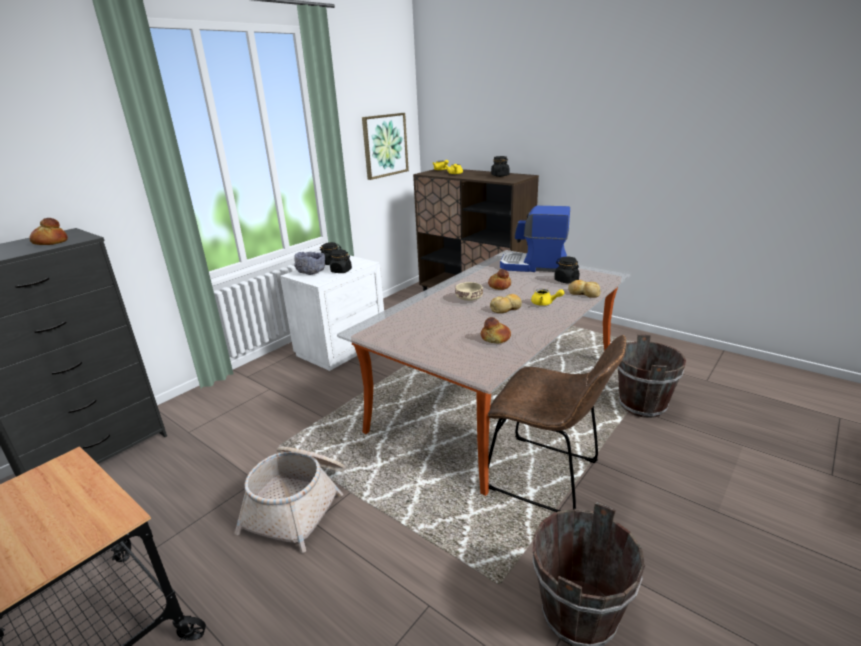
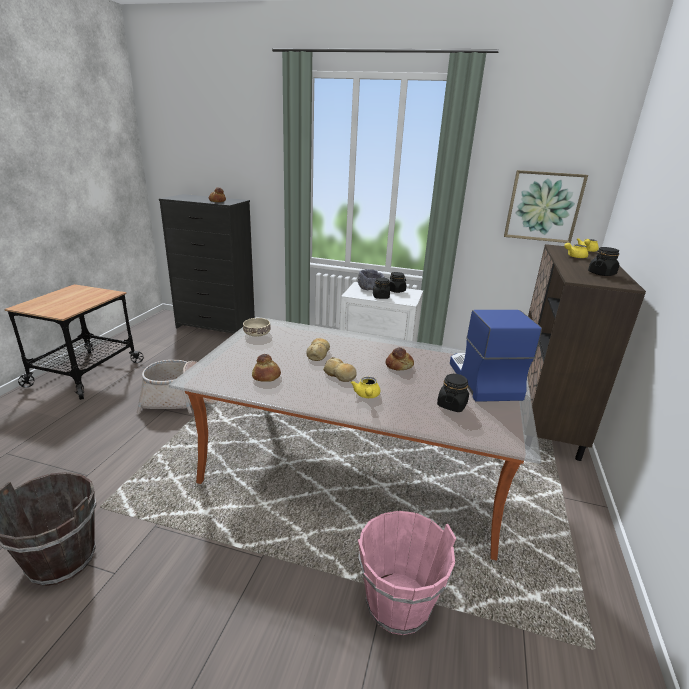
camera: 65 degrees right, 0 degrees up
(469, 298) = (353, 354): beige bowl -> beige bowl (256, 334)
(548, 477) = (228, 521): brown chair -> none
(583, 293) = (416, 419): bread -> bread (318, 354)
(643, 405) = (398, 604): brown bucket -> pink bucket

